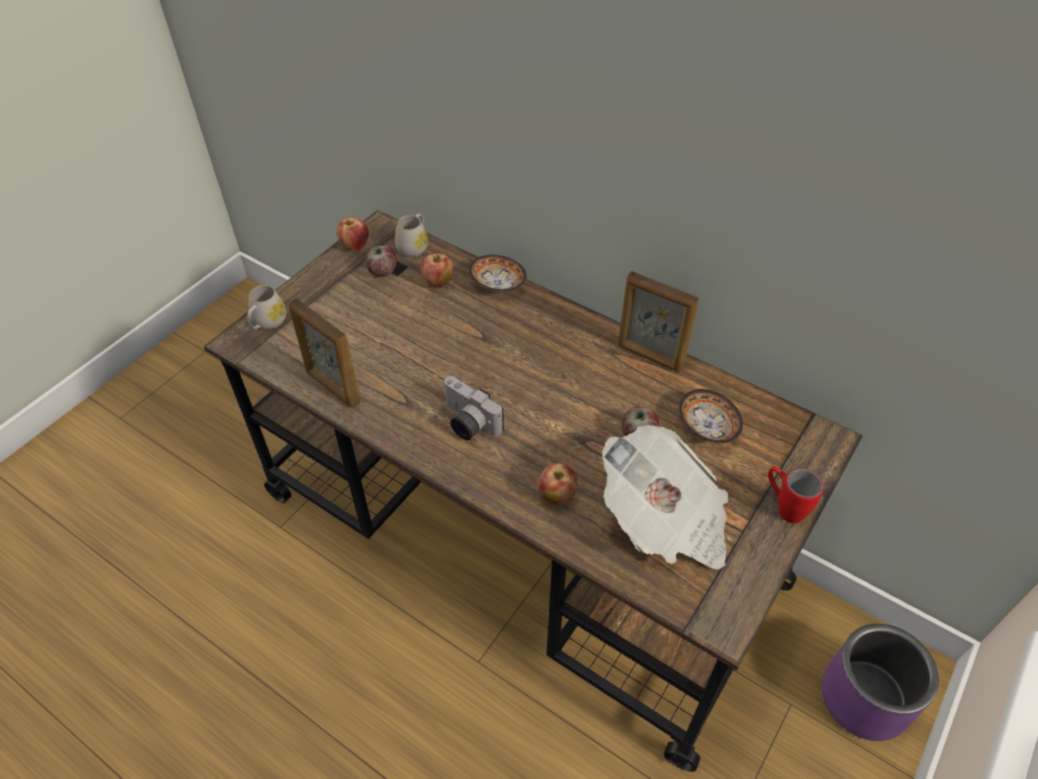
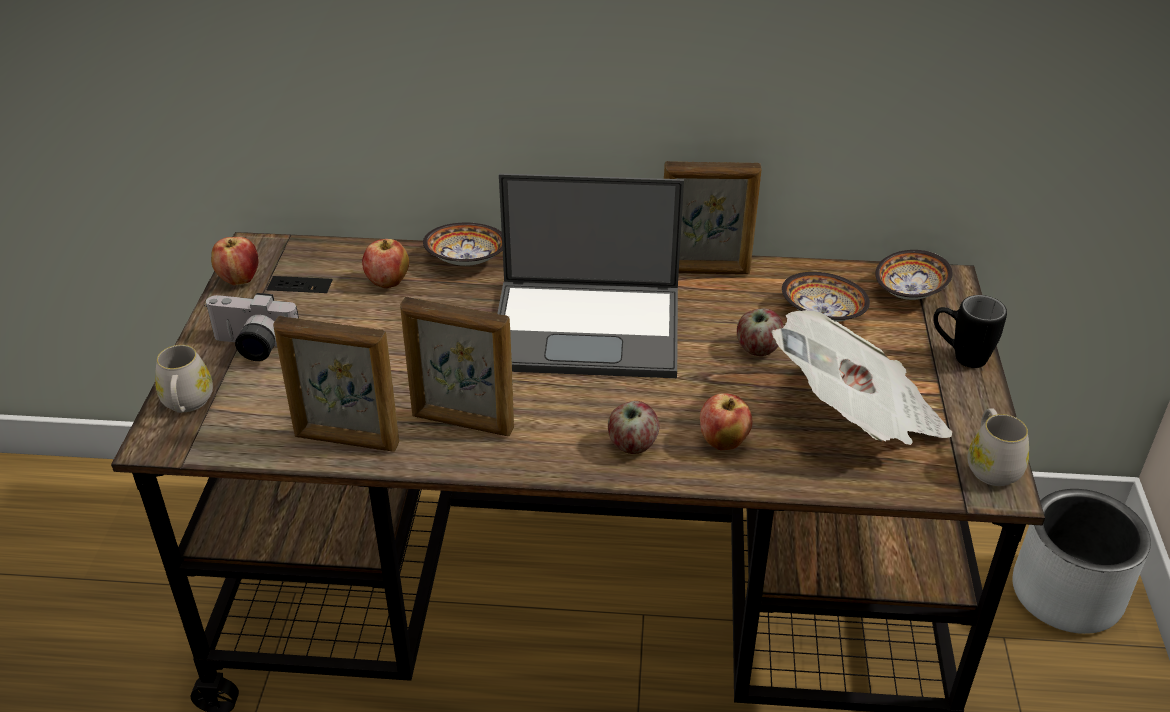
camera: 30 degrees left, 10 degrees down
(382, 271) = (302, 294): apple -> apple (632, 445)
(406, 406) = (462, 423): none -> picture frame
(414, 246) = (322, 254): white mug -> white mug (990, 465)
(467, 423) = (554, 412): camera -> camera (253, 347)
(537, 369) = (589, 328): none -> laptop
(784, 507) = (959, 356): red mug -> black mug
(792, 437) = (912, 292): none -> bowl
(864, 697) = (1066, 593): purple planter -> grey planter

